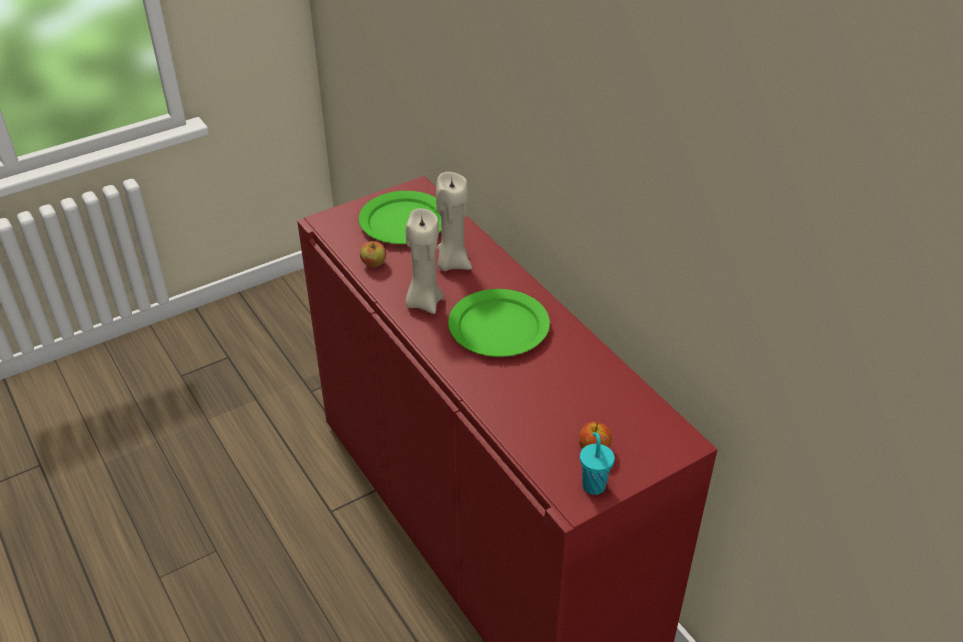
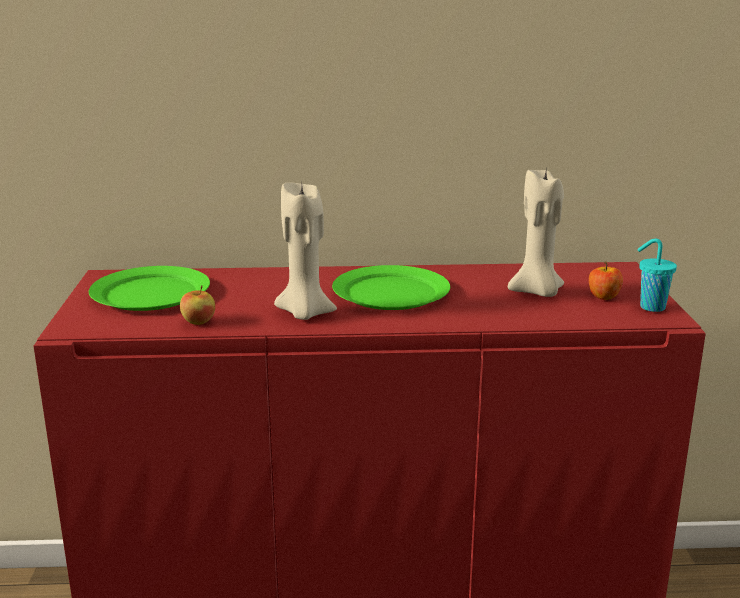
camera: 60 degrees left, 20 degrees down
(452, 263) = (260, 289): beige candle -> beige candle (537, 292)

